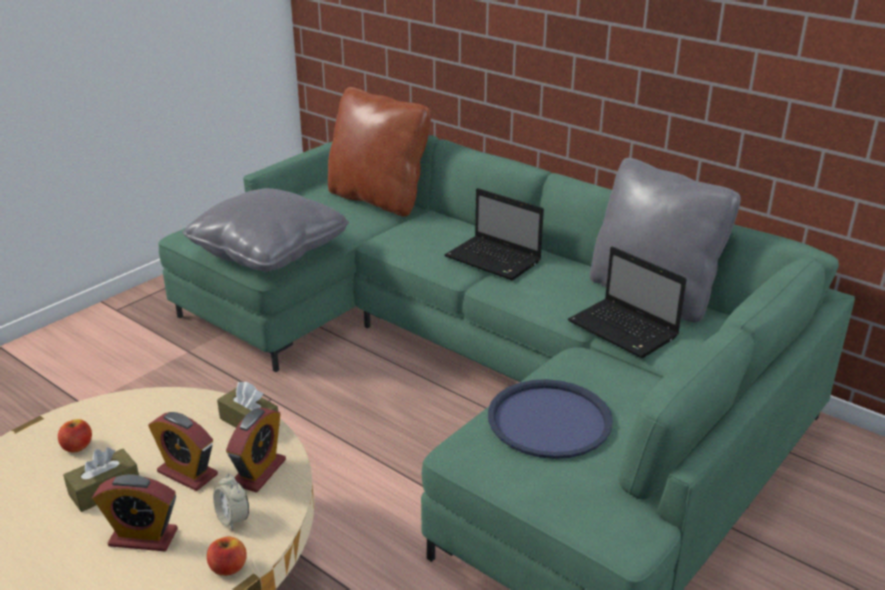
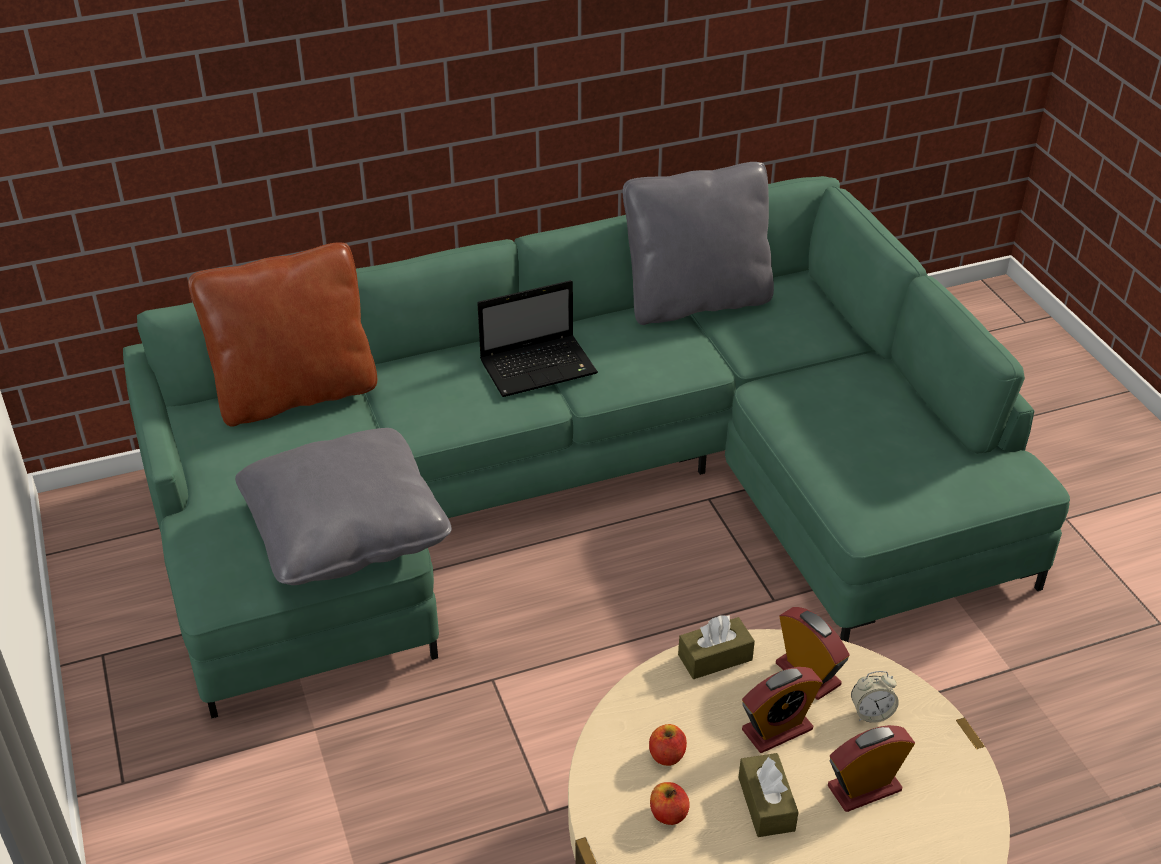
camera: 60 degrees left, 10 degrees up
(143, 537) = (864, 788): alarm clock -> alarm clock turned 150 degrees counterclockwise
(228, 567) = (941, 735): apple -> apple (667, 755)
(549, 420) = (857, 452): blue tray -> none
(625, 330) = (746, 346): laptop -> none

